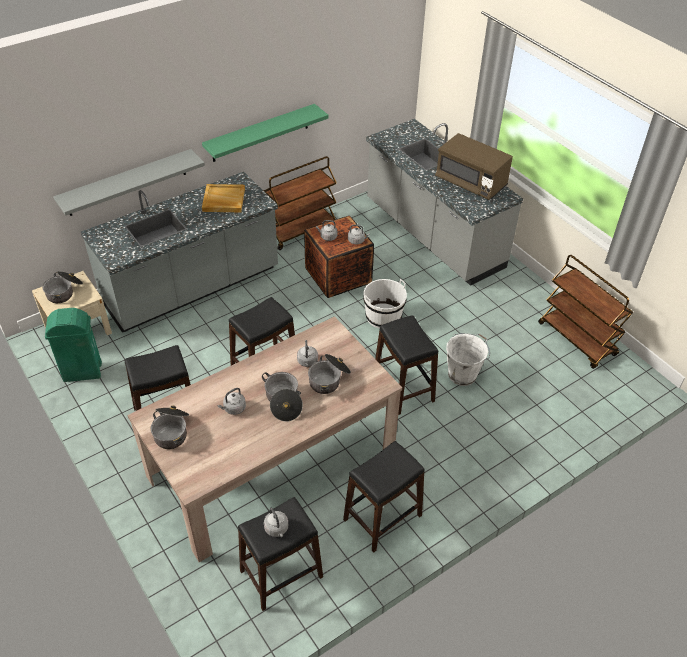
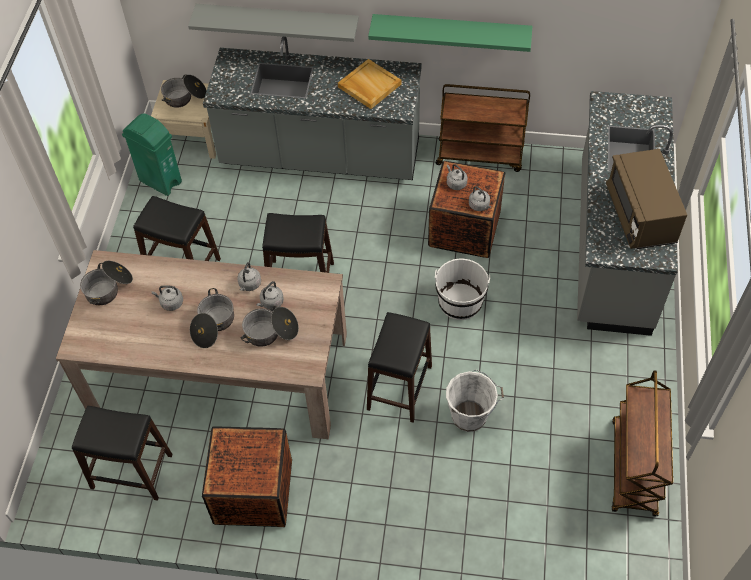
camera: 45 degrees right, 10 degrees up
(277, 529) = (107, 431): grey kettle -> grey kettle (249, 285)
(383, 518) = (253, 491): black stool -> crate

